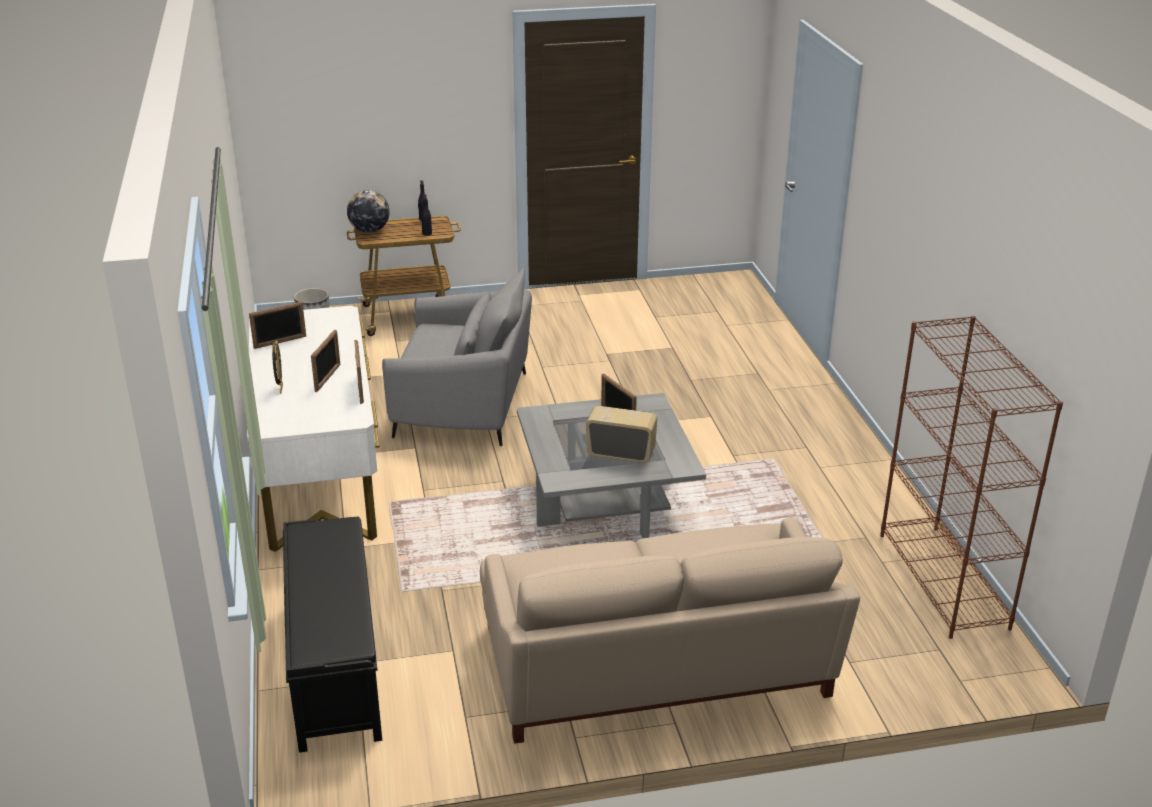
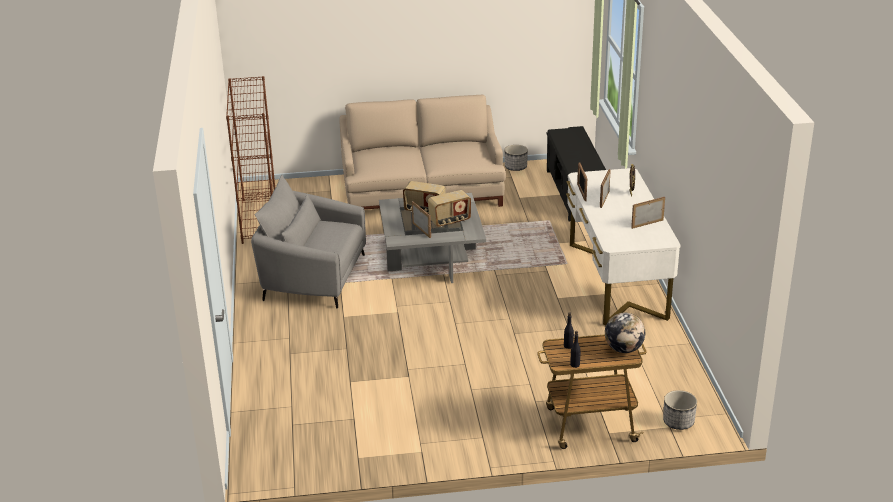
camera: 175 degrees left, 0 degrees up
(452, 752) = (516, 167): none -> planter
(464, 405) = (526, 329): grey armchair -> grey armchair (313, 277)
(575, 435) = (450, 221): none -> radio

